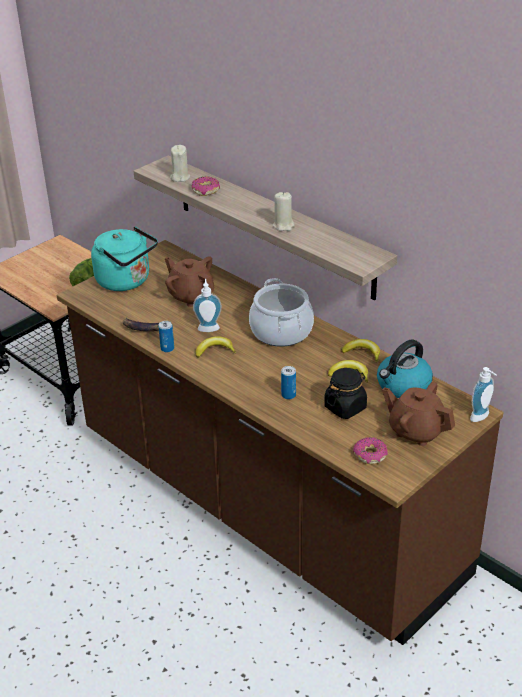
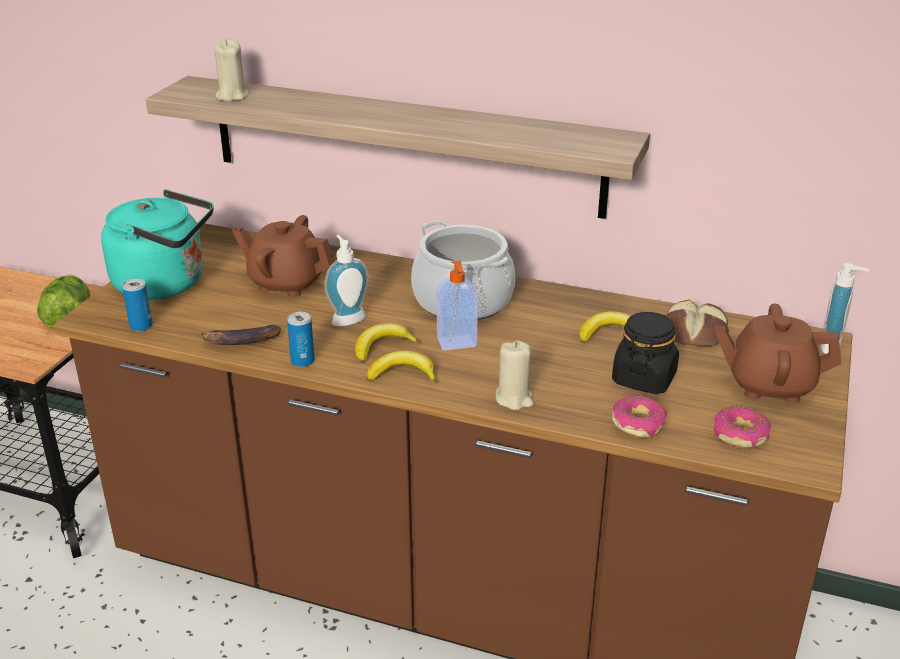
camera: 25 degrees left, 5 degrees down
(206, 190) = (288, 104): donut -> donut (638, 424)
(257, 358) = (457, 343): none -> soap dispenser
(283, 226) = (451, 126): beige candle -> beige candle (514, 399)
(288, 395) = (547, 382): can -> can (141, 326)
(362, 353) = (602, 303): banana -> banana (403, 375)
(403, 386) = (695, 332): kettle -> bread

